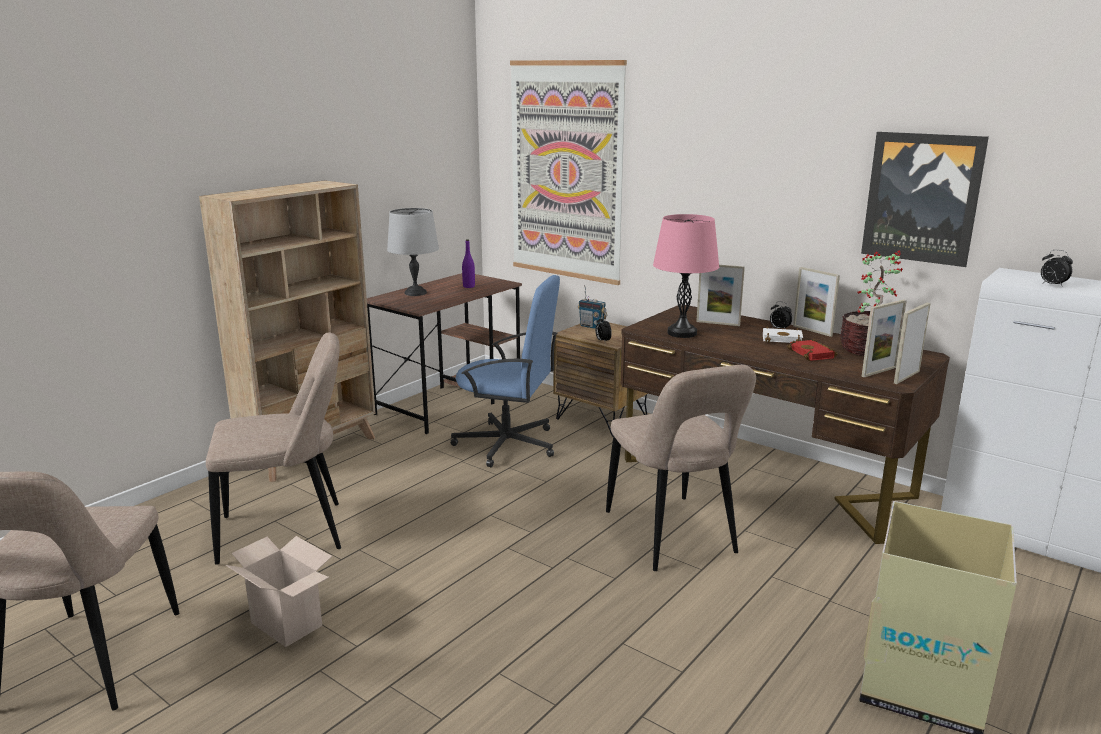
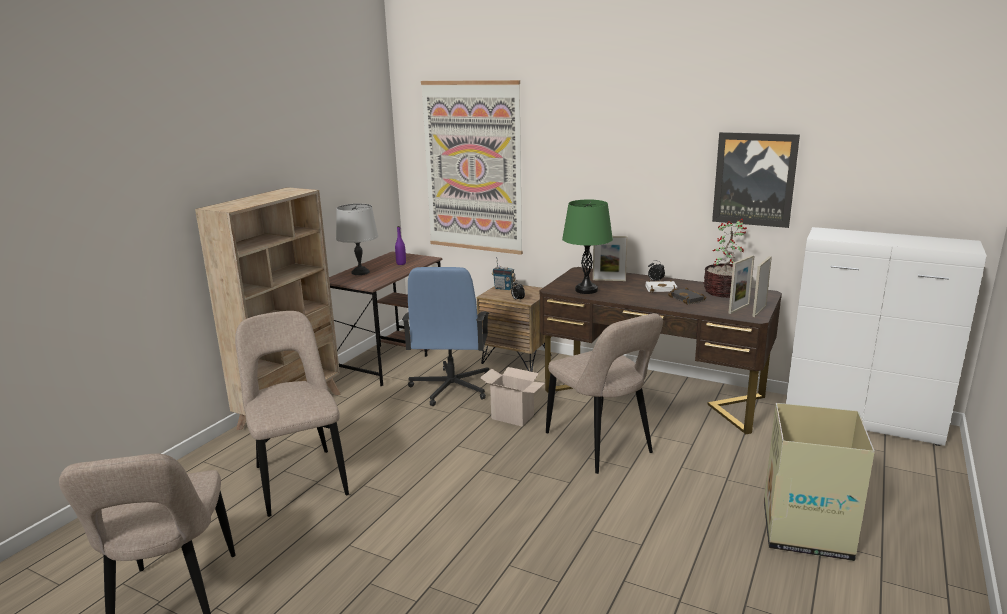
camera: 10 degrees left, 0 degrees up
(288, 532) = (299, 478): beige chair -> beige chair turned 90 degrees counterclockwise
(289, 624) = (330, 551): cardboard box -> cardboard box (514, 417)
(508, 444) = (451, 388): blue office chair -> blue office chair turned 90 degrees clockwise
(682, 333) = (586, 290): pink table lamp -> green table lamp
(812, 331) = (679, 280): picture frame -> none
(813, 354) = (688, 299): red book -> black book
(1052, 285) = (853, 238): alarm clock -> none

